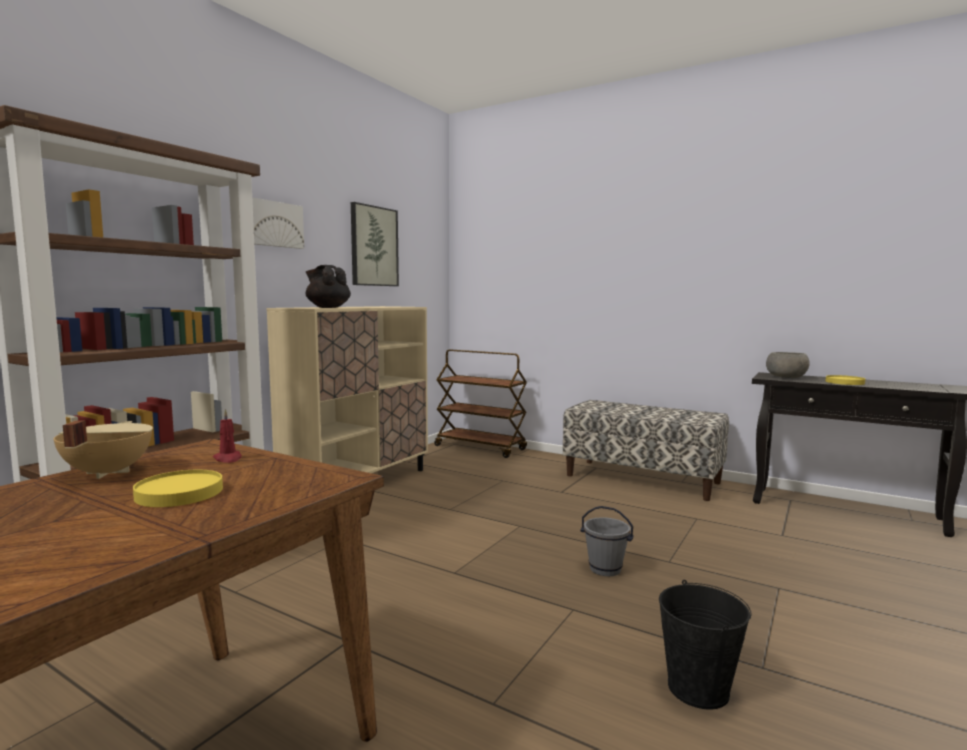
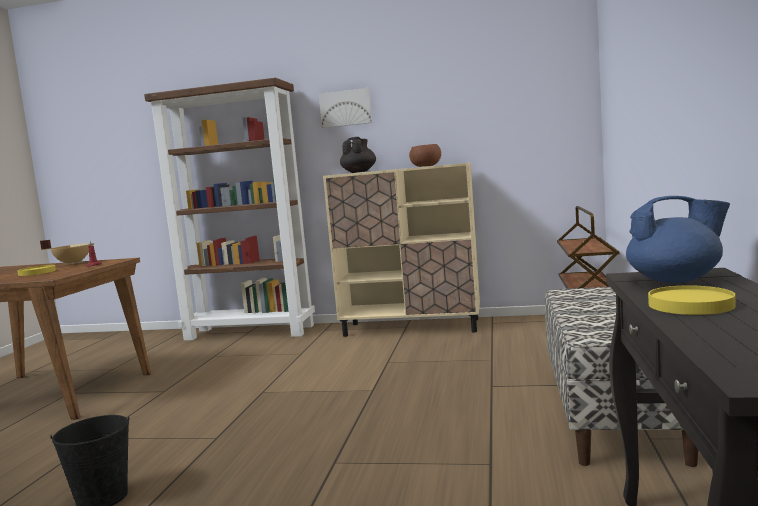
camera: 70 degrees right, 0 degrees up
(372, 306) = (426, 166): none -> brown bowl
(373, 246) = (461, 104): picture -> none
(605, 569) = (298, 437): grey bucket -> none
(786, 377) = (675, 280): grey bowl -> blue teapot

